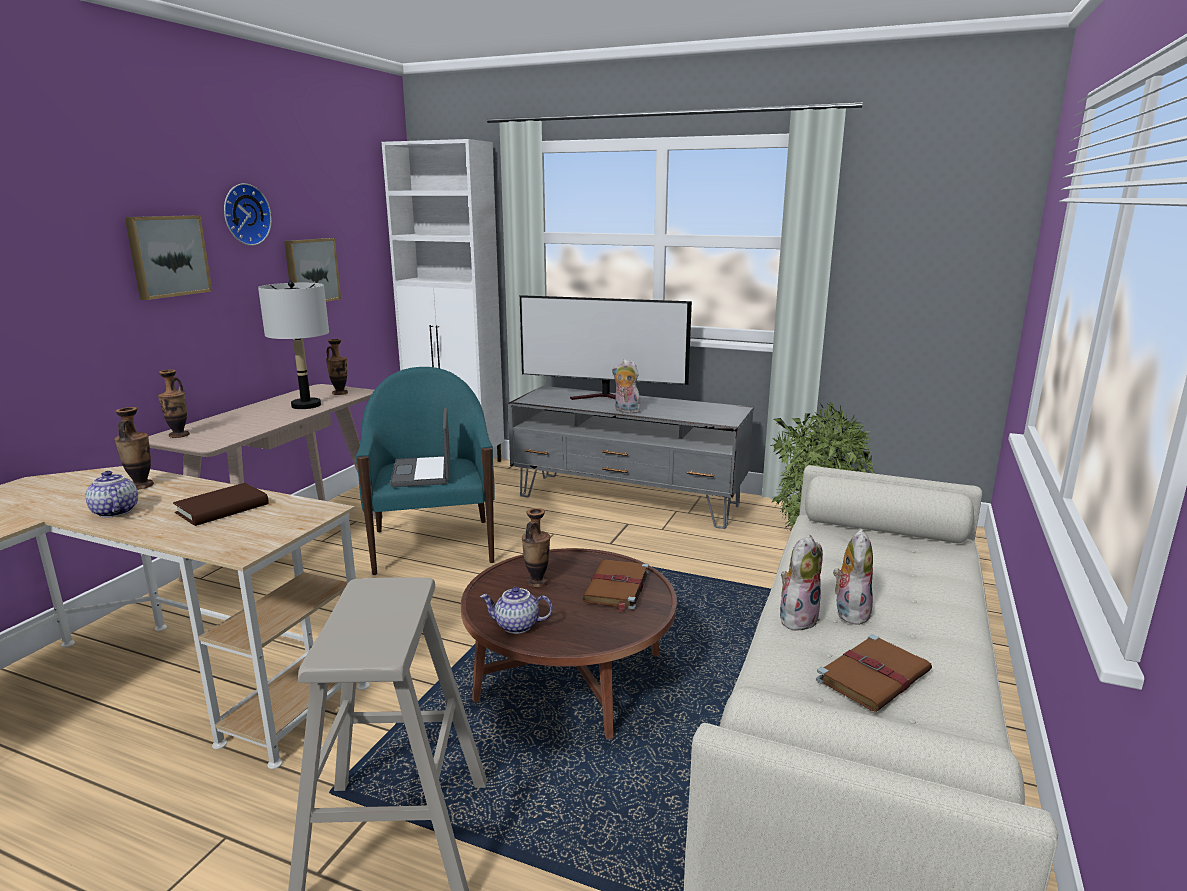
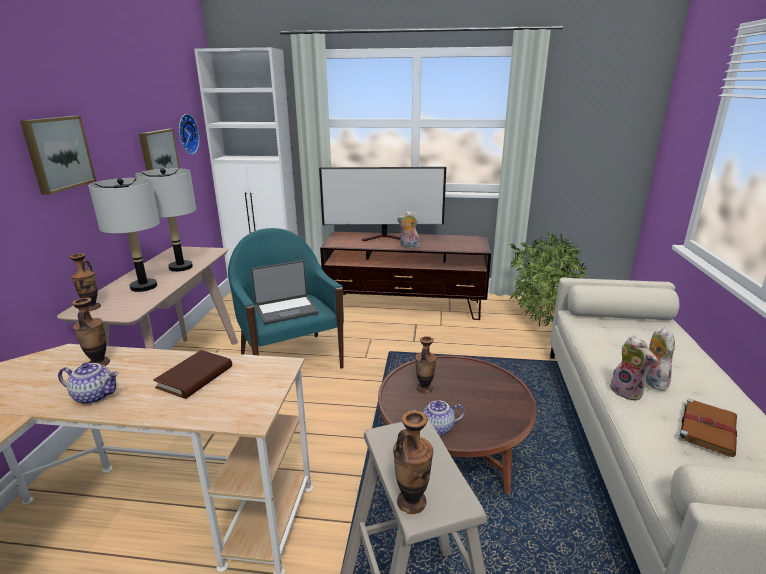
camera: 15 degrees left, 5 degrees up
(114, 512) = (95, 395): teapot -> teapot turned 150 degrees clockwise
(244, 214) = (109, 113): wall clock -> wall clock (186, 134)
(248, 421) = (143, 287): none -> grey table lamp
(340, 393) = (199, 253): vase -> vase (411, 502)
(423, 473) = (286, 310): laptop -> laptop turned 90 degrees counterclockwise
(616, 587) = (482, 384): brown book -> none
(628, 500) = (405, 306): grey tv stand -> brown tv stand
(797, 618) = (628, 392): plush toy -> plush toy turned 120 degrees clockwise

